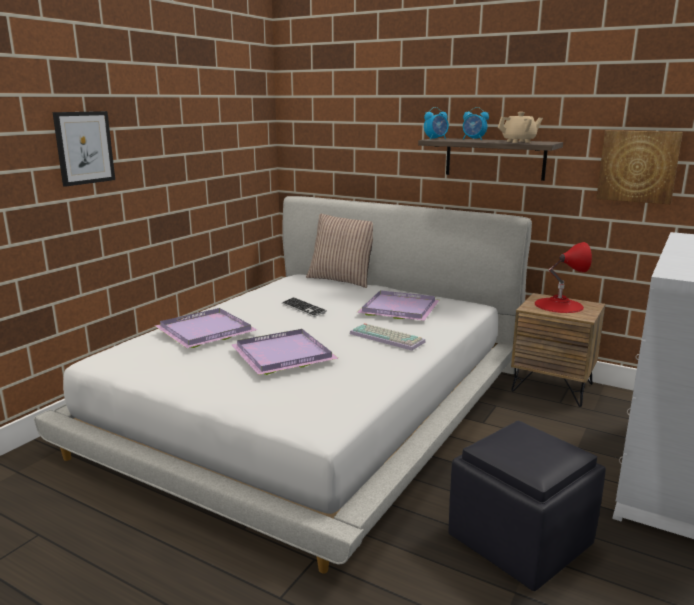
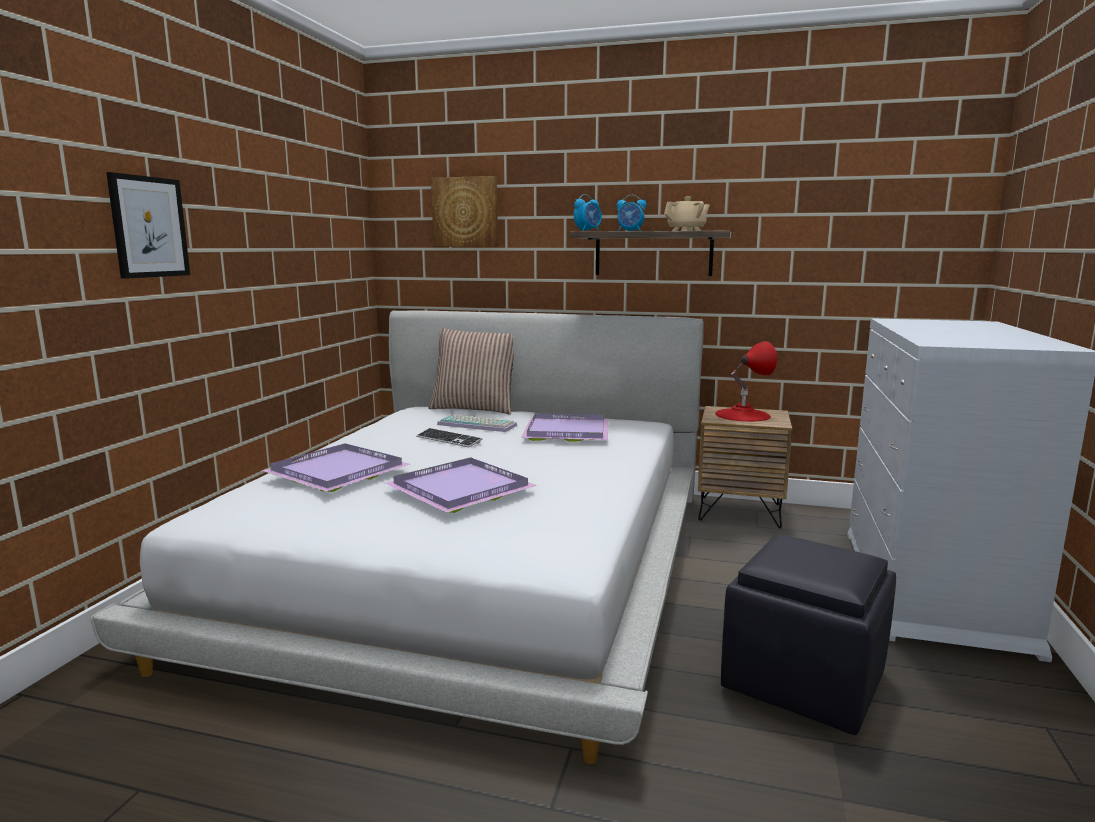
camera: 15 degrees left, 5 degrees down
(388, 337) = (577, 461): keyboard -> keyboard (478, 425)
(638, 166) = (814, 255): picture -> picture (465, 212)

